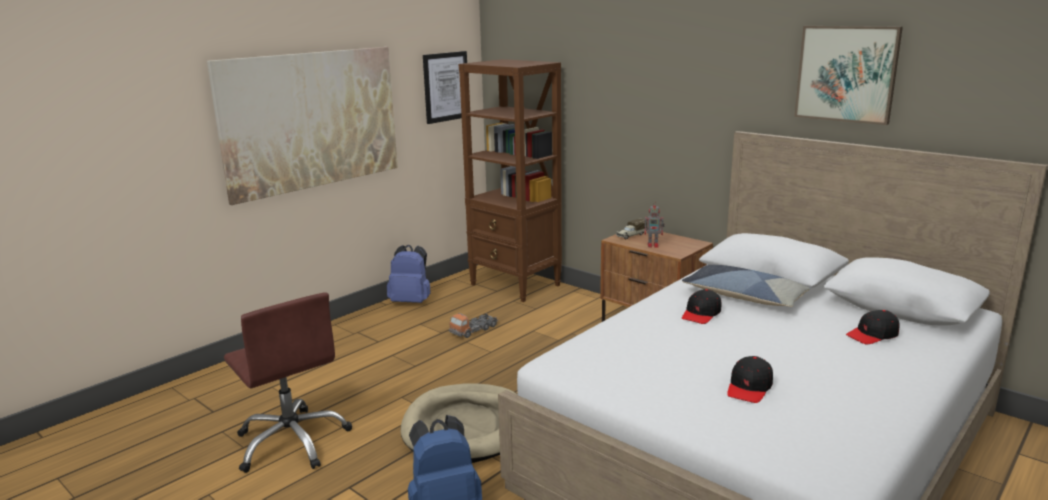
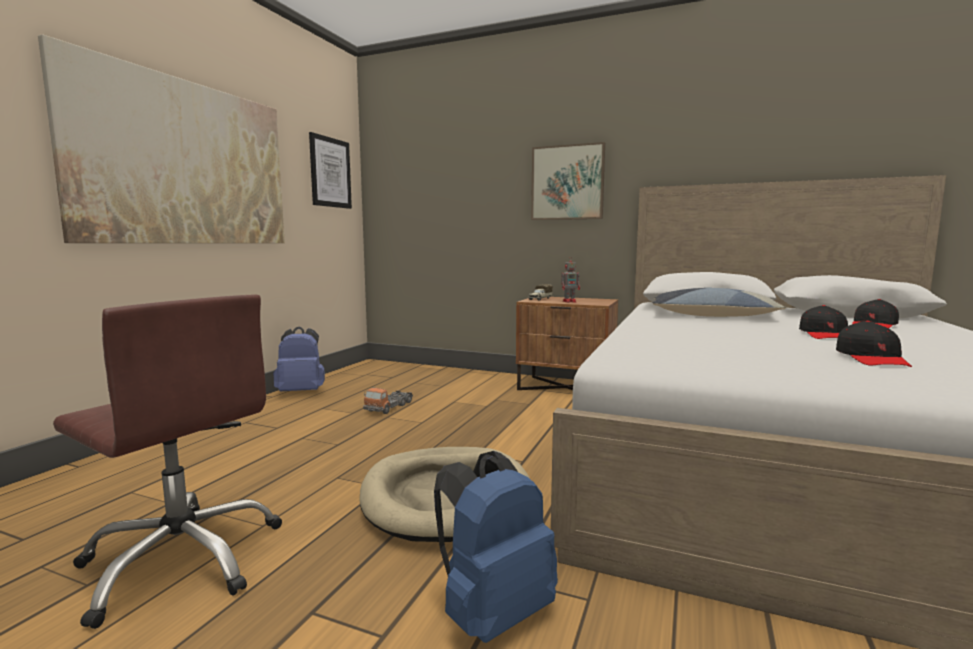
camera: 20 degrees left, 10 degrees down
(515, 285) = (408, 372): brown bookcase -> none
(701, 314) = (699, 325): black cap -> black cap (825, 335)
(846, 74) = (745, 122): picture -> picture (567, 183)

